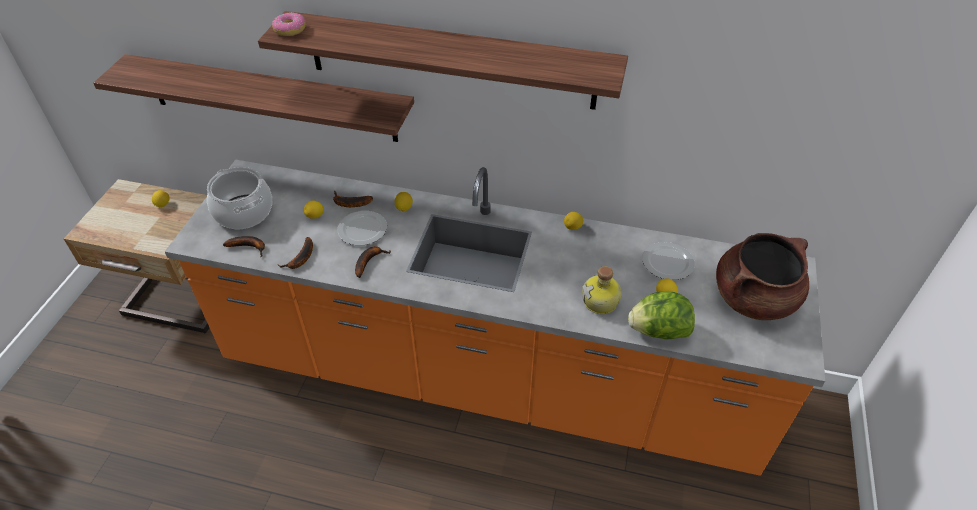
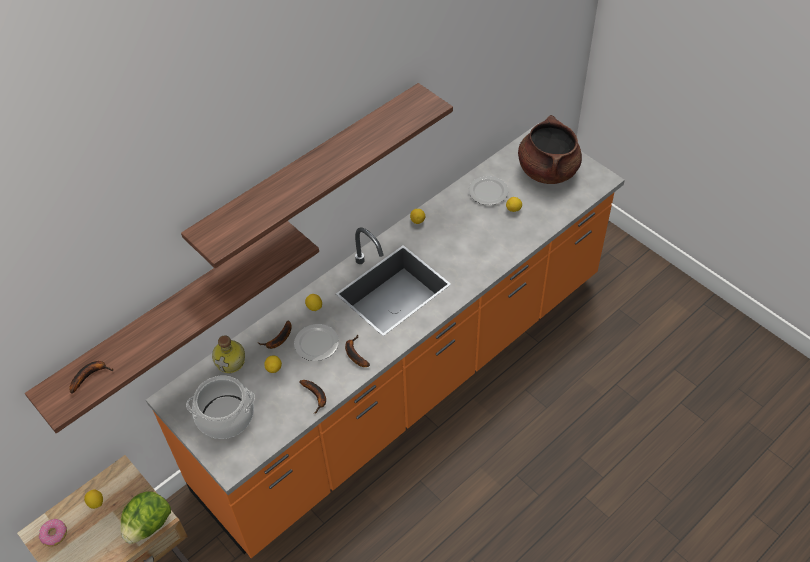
camera: 55 degrees left, 5 degrees up
(249, 247) = (273, 427): banana -> banana (90, 375)
(290, 30) = (217, 238): donut -> donut (54, 534)
(601, 302) = (495, 244): bottle -> bottle (231, 361)
(658, 331) = (538, 229): lettuce -> lettuce (148, 525)

